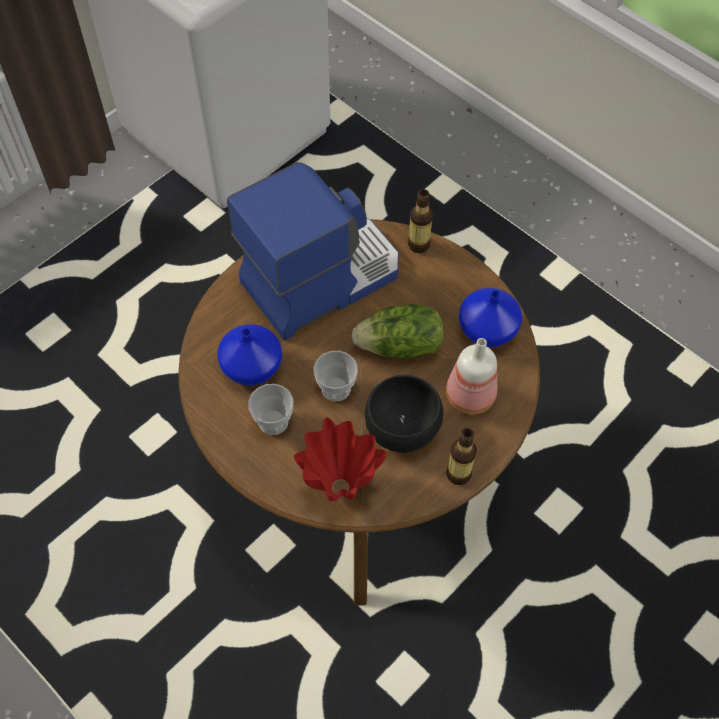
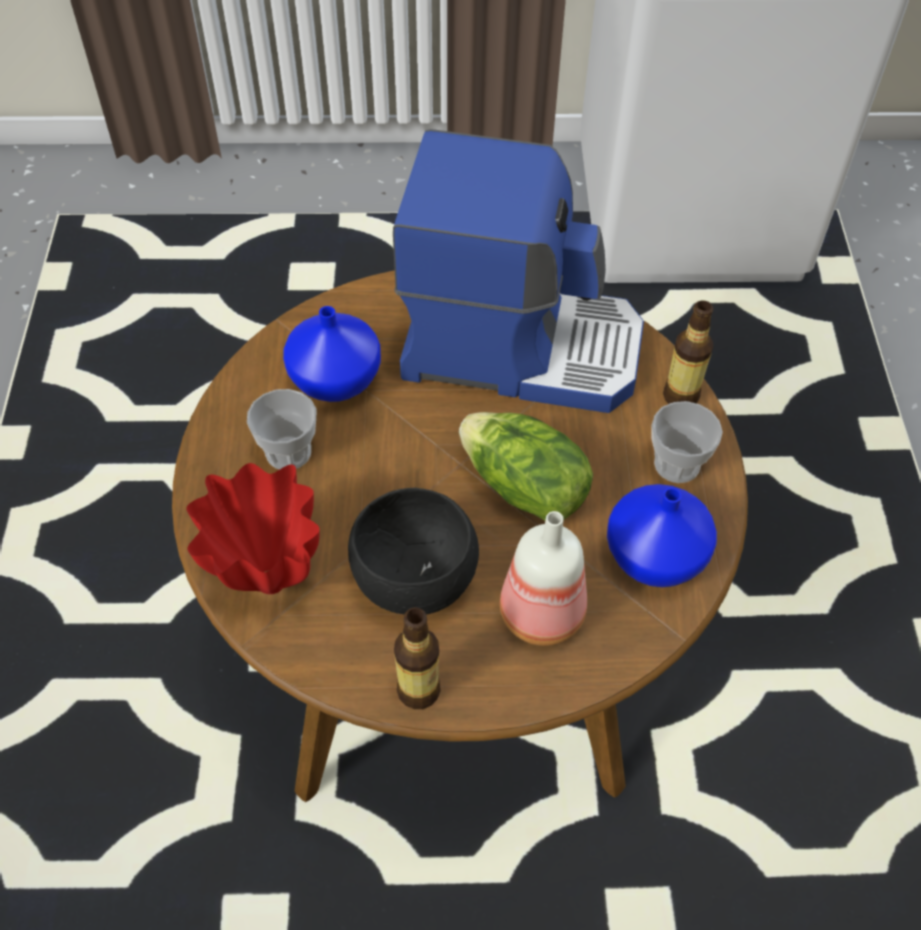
camera: 45 degrees right, 5 degrees down
(336, 388) = (395, 474): cup -> cup (677, 464)

